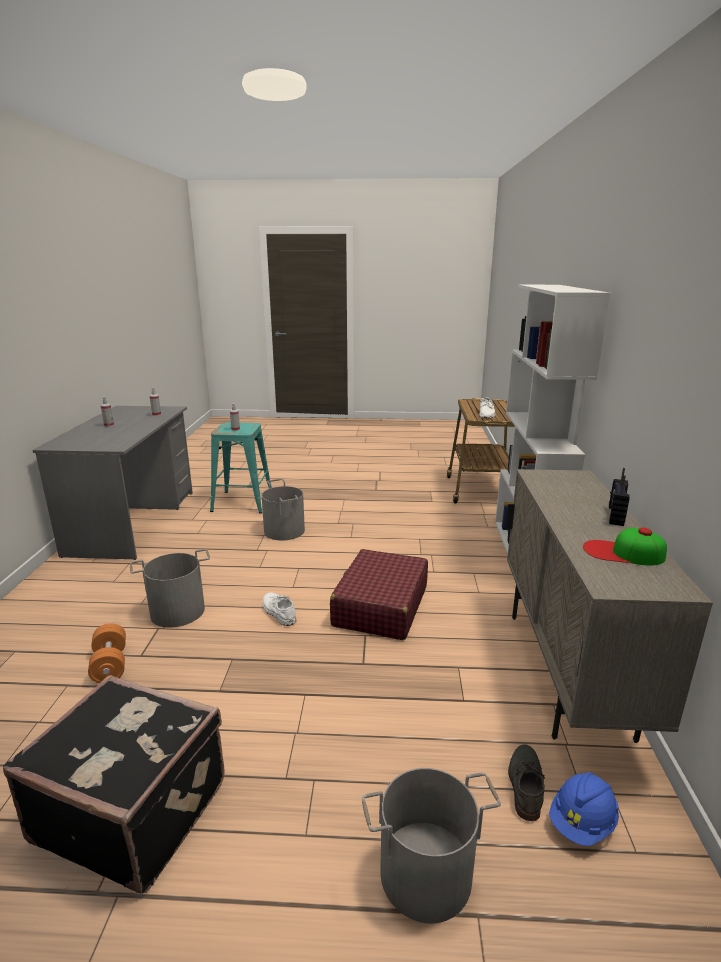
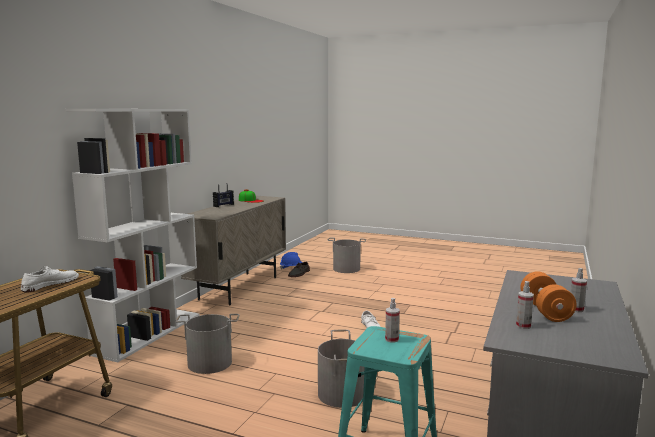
camera: 160 degrees left, 10 degrees down
(110, 665) = (475, 320): orange dumbbell -> orange dumbbell (545, 311)
(134, 808) = (439, 286): black suitcase -> none
(177, 611) = (444, 339): grey bucket -> grey bucket (209, 363)
(380, 606) = (301, 321): red suitcase -> none

